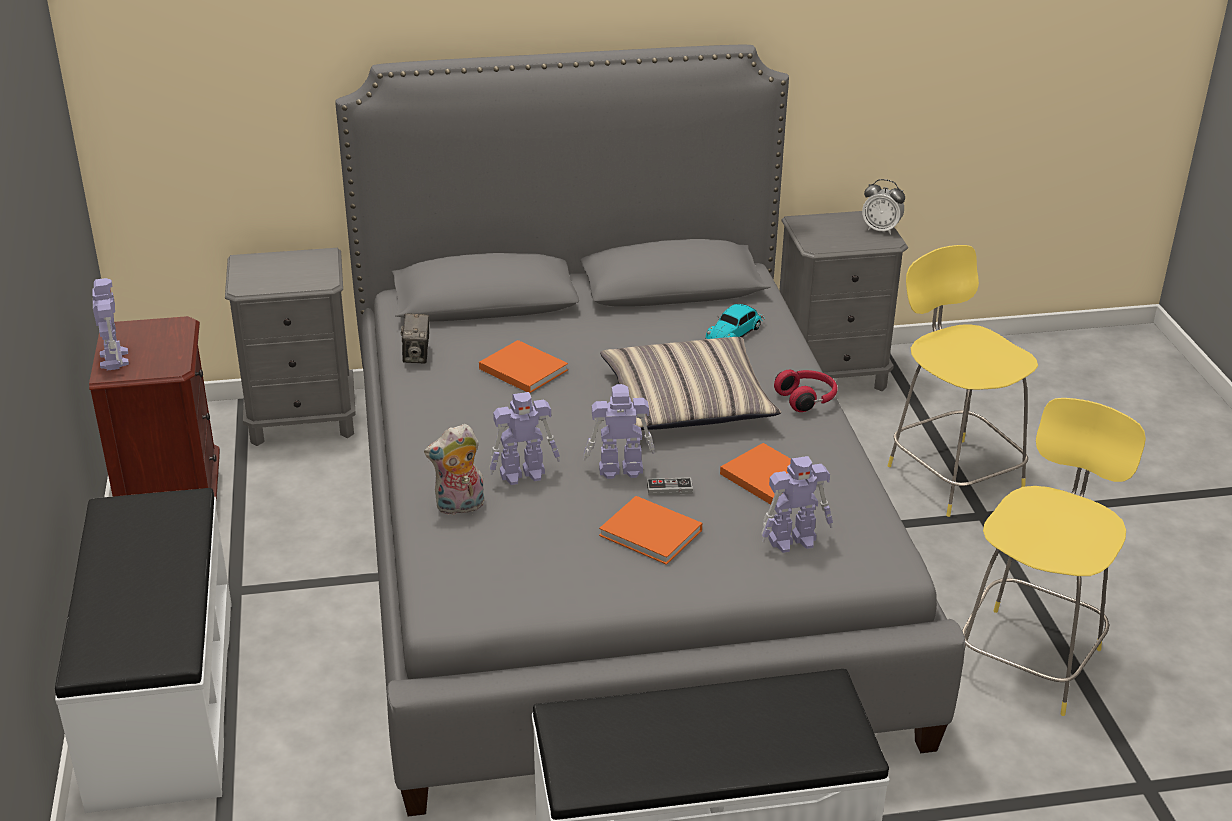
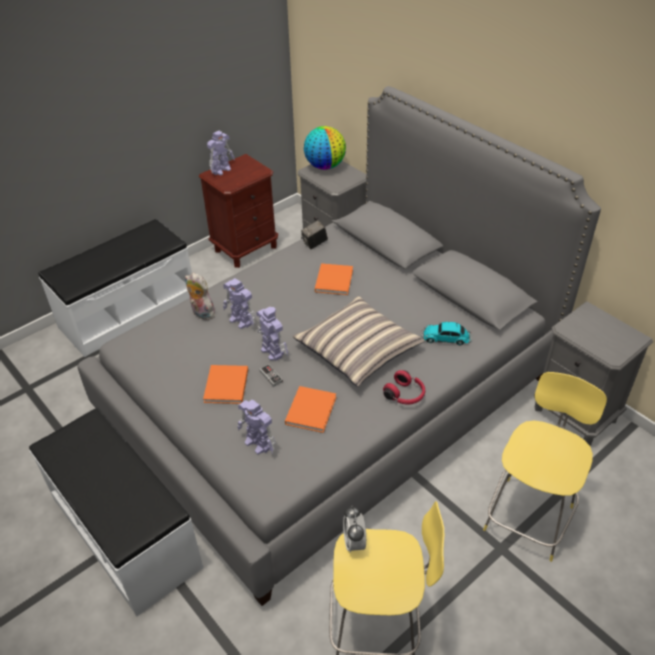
camera: 60 degrees right, 10 degrees up
(255, 270) = (325, 166): none -> globe
(881, 229) = (623, 348): alarm clock -> alarm clock (354, 542)

